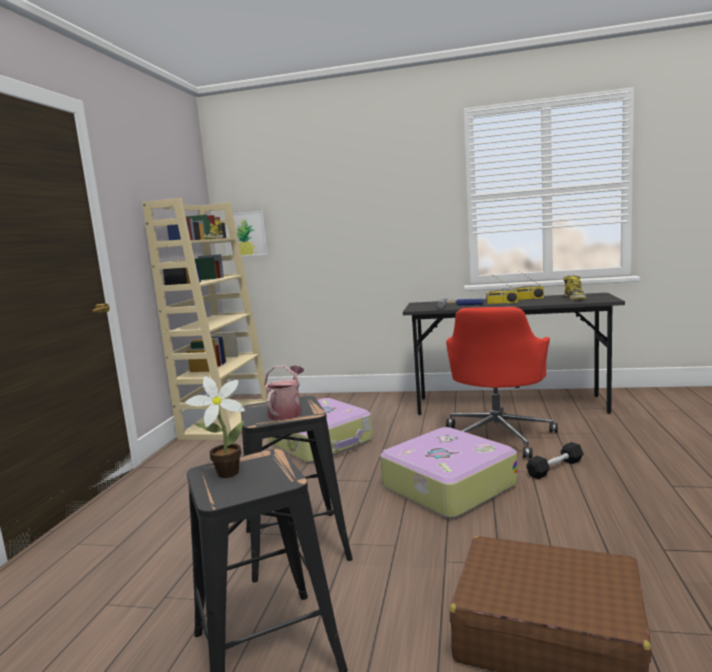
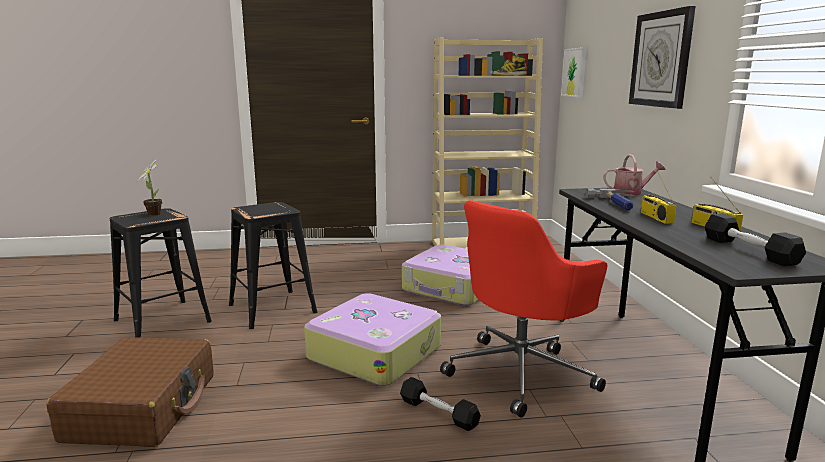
camera: 70 degrees right, 5 degrees up
(287, 412) = (259, 211): watering can -> watering can (631, 193)
(384, 213) = (661, 59): none -> wall clock
(498, 436) = (521, 372): red office chair -> red office chair turned 45 degrees counterclockwise
(575, 298) = (749, 250): boot -> black dumbbell

